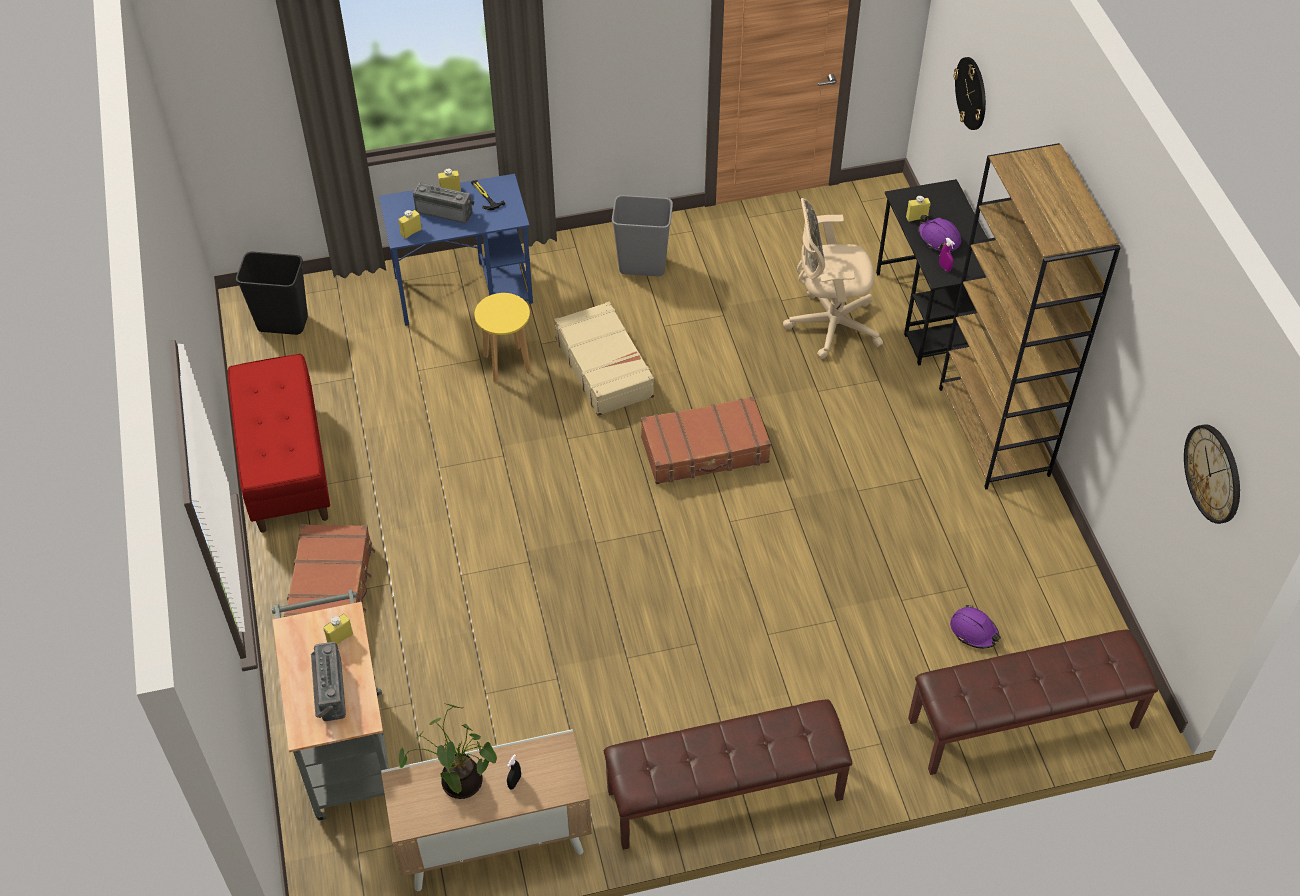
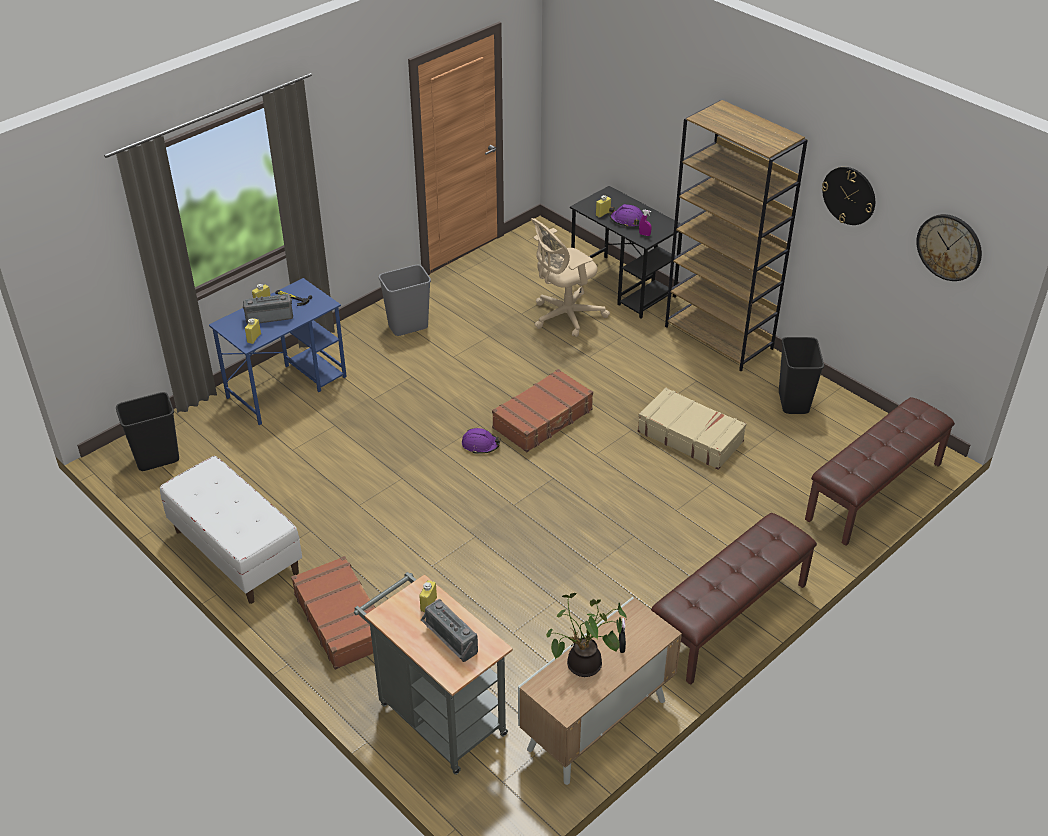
camera: 30 degrees left, 10 degrees down
(285, 466) = (235, 552): red bench -> white bench
(507, 364) = (358, 421): yellow stool -> none
(605, 367) = (431, 396): beige suitcase -> beige suitcase (690, 436)
(971, 93) = (608, 115): wall clock -> wall clock (849, 195)
(974, 631) = (802, 453): purple hard hat -> purple hard hat (480, 445)
(1018, 560) = (794, 402): none -> black trash can

